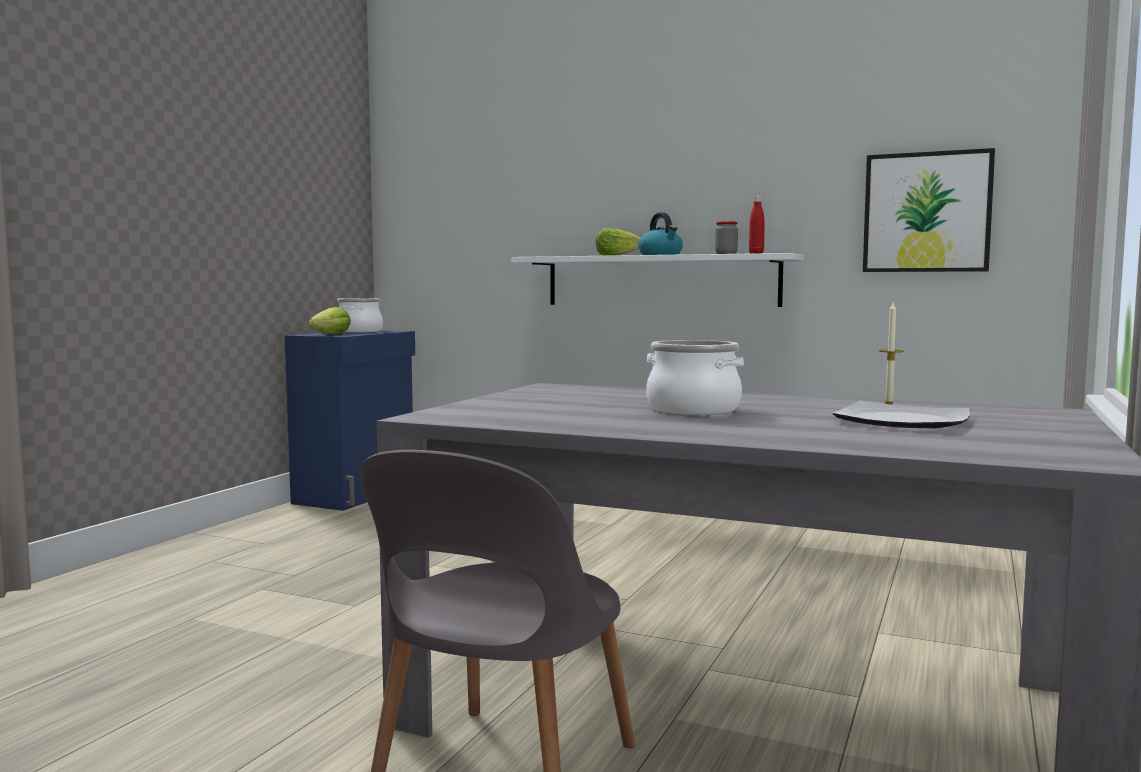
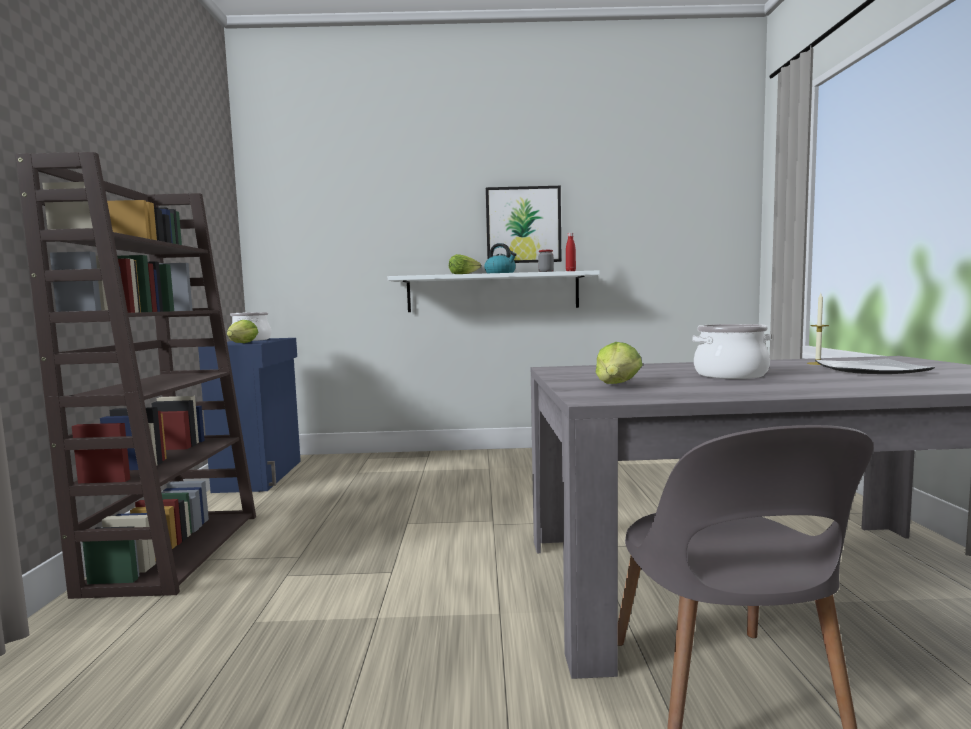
camera: 25 degrees left, 0 degrees up
(201, 550) = (175, 551): none -> brown bookcase
(516, 408) = (618, 385): none -> lettuce
(926, 212) = (666, 245): picture -> picture (523, 225)

